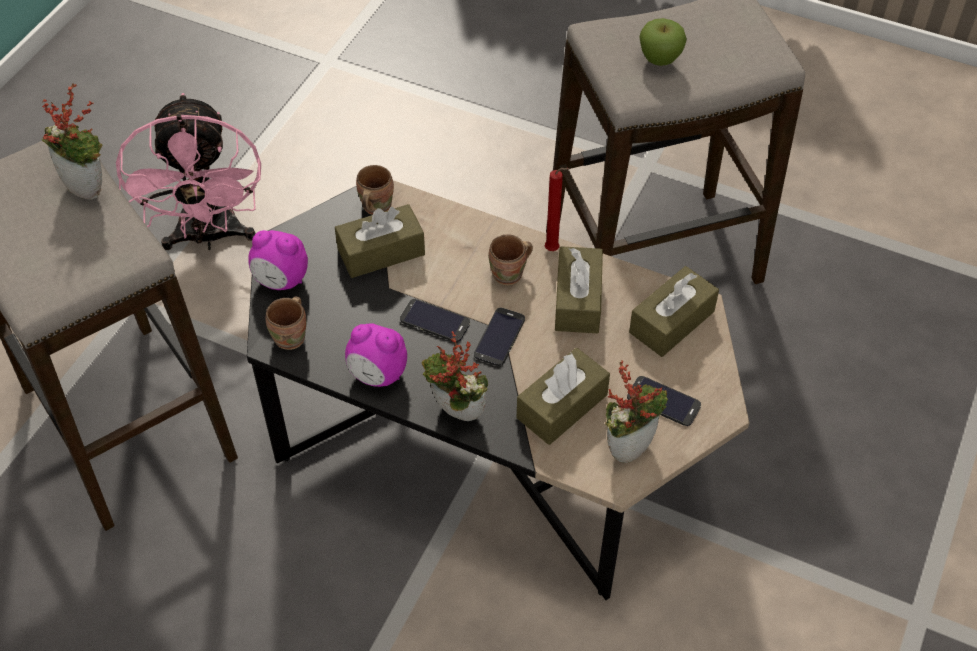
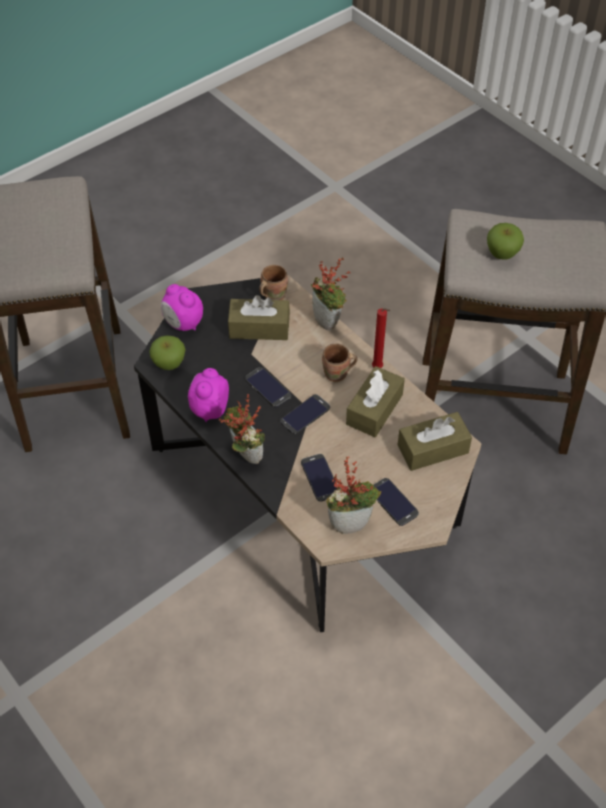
camera: 25 degrees right, 0 degrees up
(90, 187) = (69, 217): potted plant -> potted plant (329, 322)
(209, 237) = (190, 283): pink fan -> none
(292, 337) = (169, 364): brown mug -> apple
(377, 375) = (209, 409): alarm clock -> alarm clock turned 60 degrees clockwise
(562, 406) = (320, 477): brown tissue box -> phone

